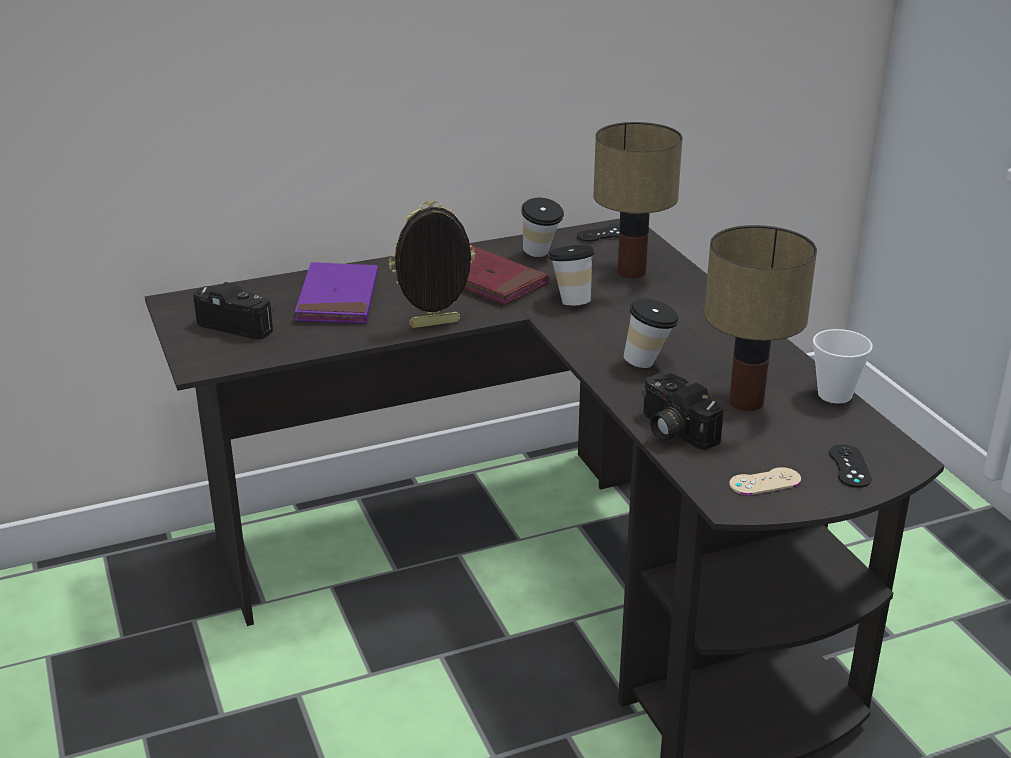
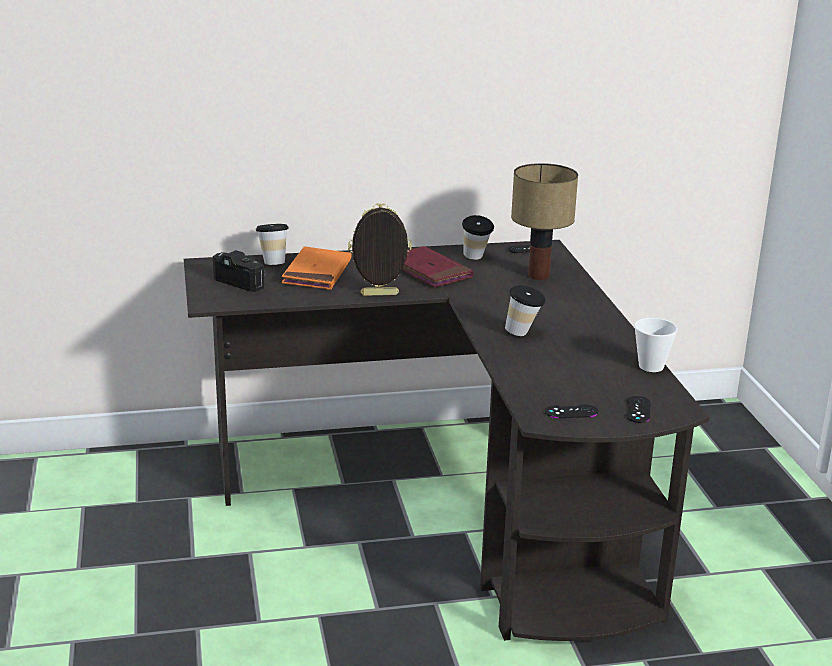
camera: 10 degrees right, 5 degrees down
(338, 299) = (317, 272): purple book -> orange book
(571, 300) = (484, 289): cup -> cup (273, 262)
(672, 430) = (520, 375): camera -> none
(748, 402) = (584, 364): table lamp -> none
(765, 482) = (571, 412): beige game controller -> black game controller

